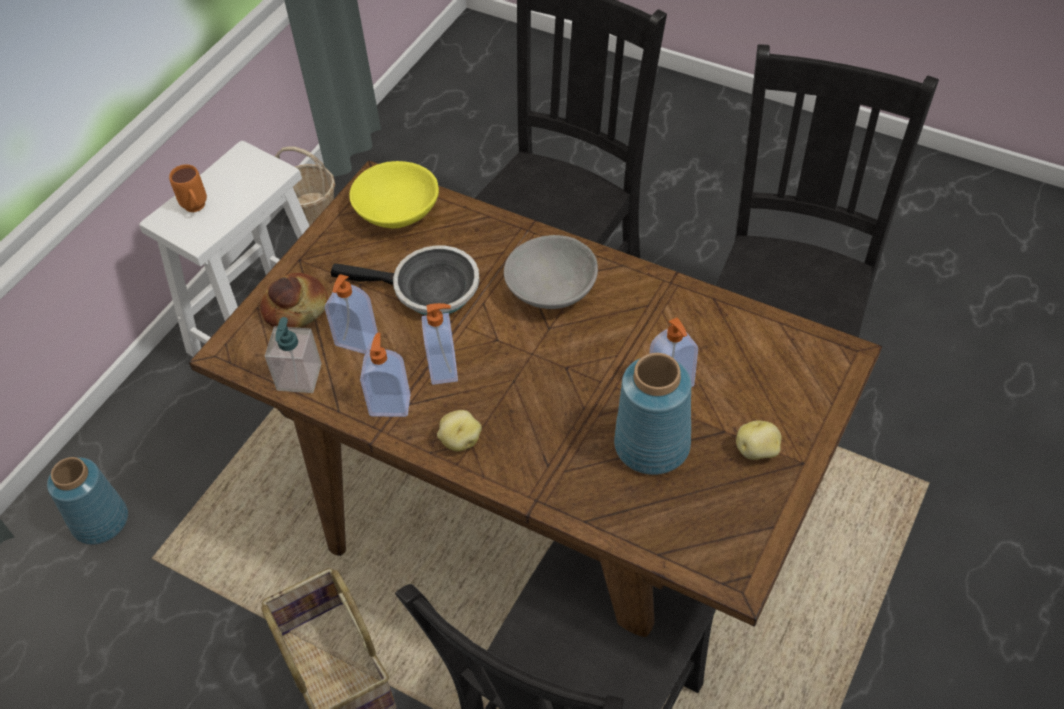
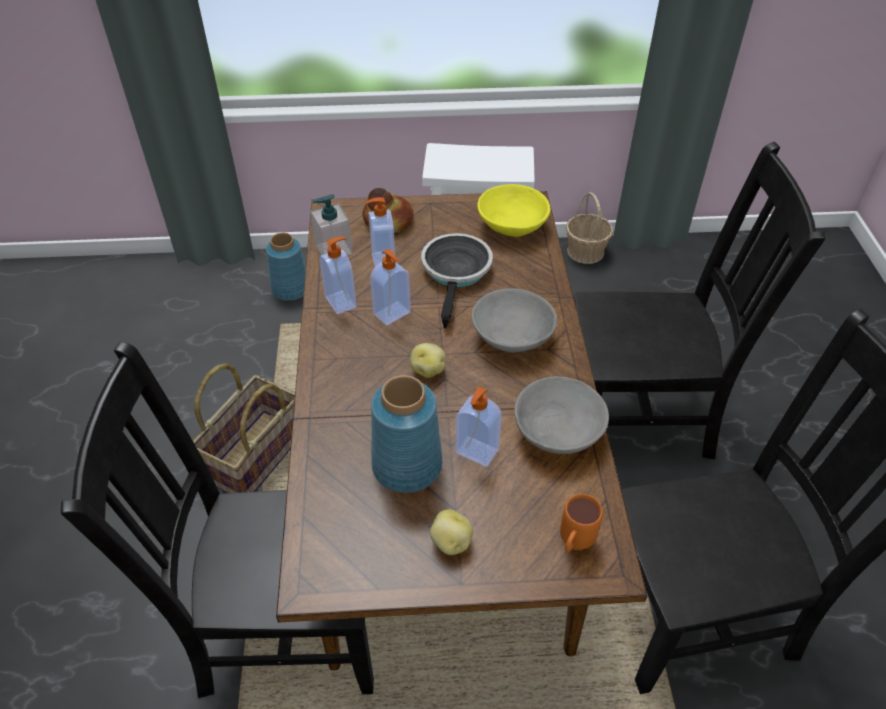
camera: 55 degrees right, 5 degrees down
(196, 209) = (459, 158): orange mug -> orange mug (573, 545)
(429, 290) = (456, 273): frying pan -> frying pan turned 150 degrees counterclockwise
(460, 440) = (335, 351): potato -> potato (428, 369)
(688, 316) = (557, 431): none -> grey bowl

